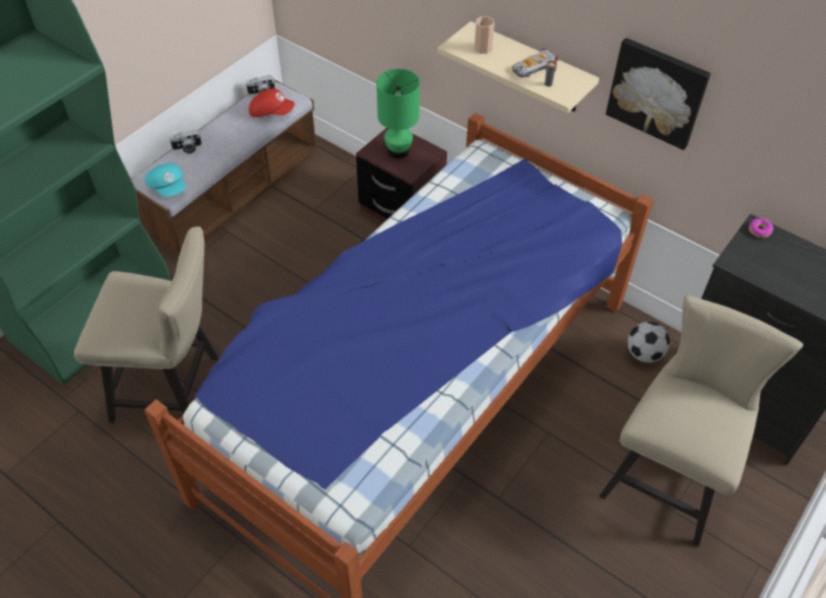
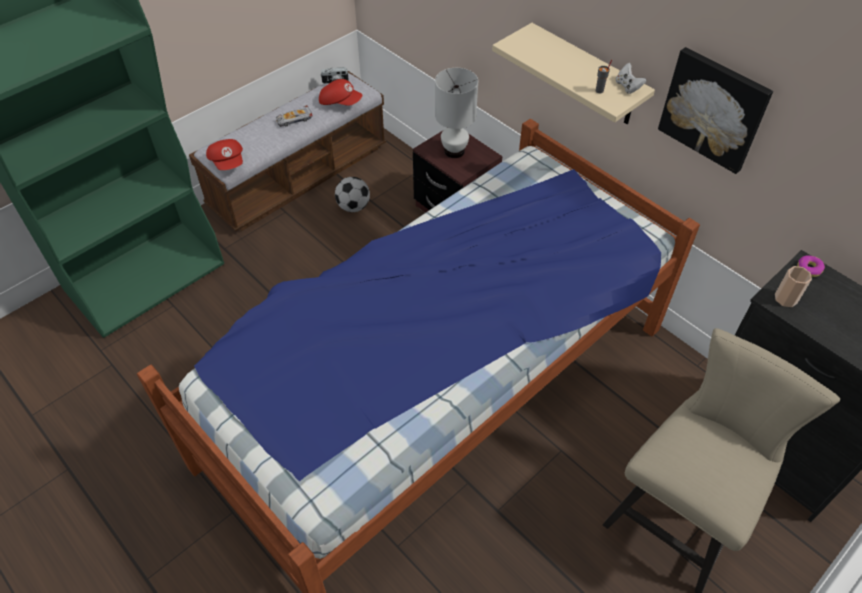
camera: 10 degrees right, 0 degrees up
(168, 187) = (228, 162): turquoise cap -> red cap
(174, 388) = (204, 354): beige chair -> none
(187, 148) = (254, 128): camera -> none
(398, 151) = (453, 151): green table lamp -> white table lamp
(483, 48) = (538, 50): cup -> cup (785, 298)
(533, 67) = (586, 73): toy car -> toy car (294, 119)
(574, 77) = (627, 87): none -> white game controller
(644, 353) = (675, 382): football -> football (354, 207)

